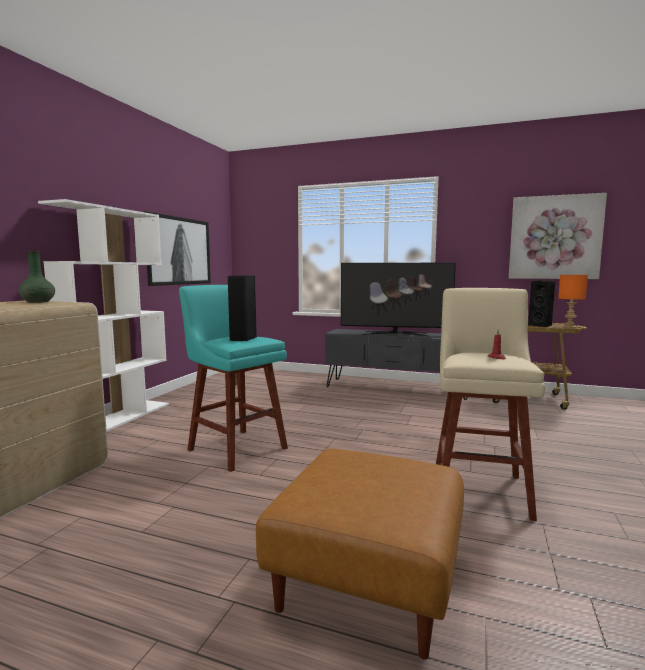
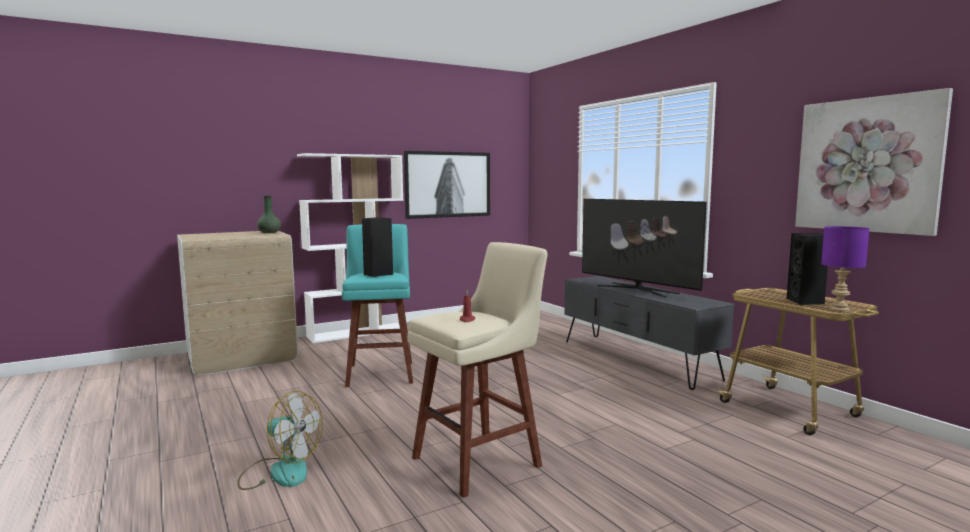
camera: 40 degrees right, 0 degrees up
(367, 579) = (280, 472): brown ottoman -> fan
(568, 327) = (838, 309): orange table lamp -> purple table lamp

